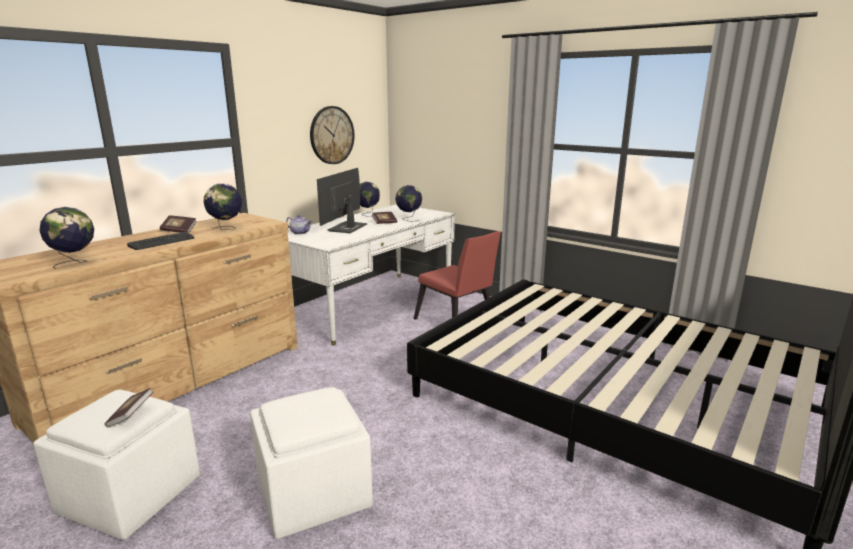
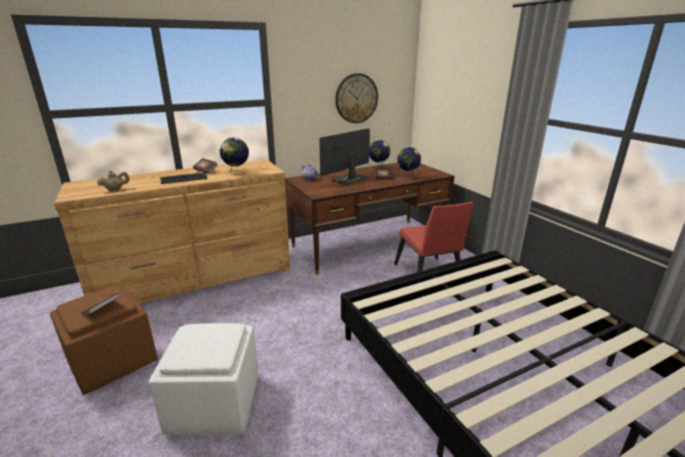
camera: 25 degrees right, 5 degrees up
(75, 263) = (115, 189): globe -> beige teapot
(131, 495) = (113, 360): white ottoman -> brown ottoman
(371, 305) = (368, 244): white desk -> brown desk

